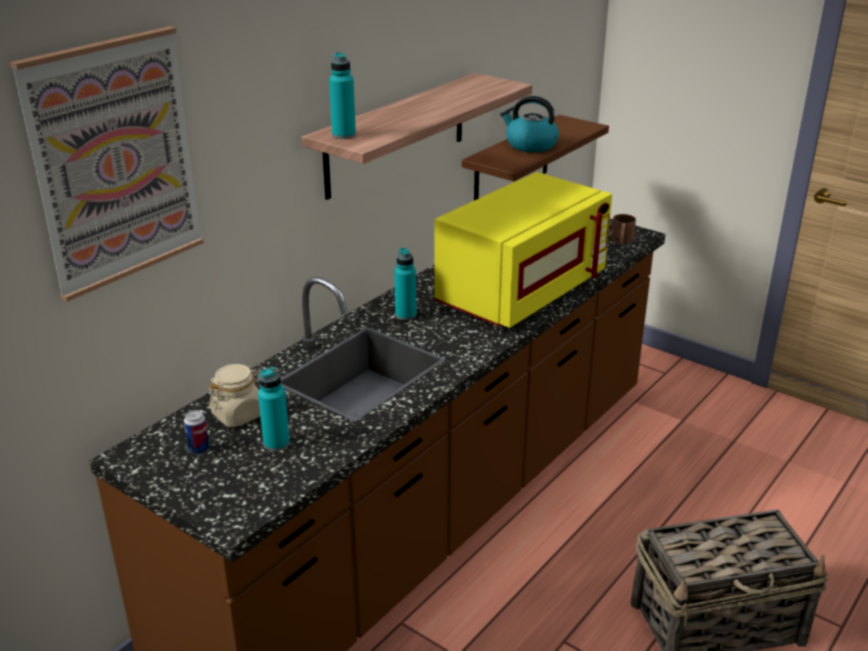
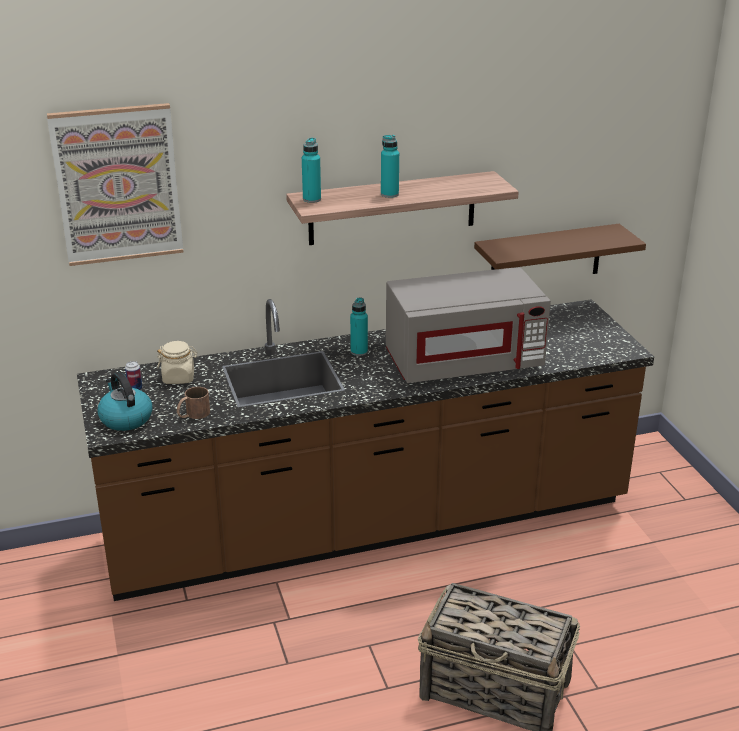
camera: 35 degrees right, 0 degrees up
(276, 443) = (178, 402): turquoise bottle -> turquoise bottle (389, 194)
(520, 291) = (463, 362): yellow microwave -> grey microwave
(530, 145) = (547, 244): kettle -> kettle (125, 418)
(621, 241) = (604, 351): brown mug -> brown mug (193, 414)

